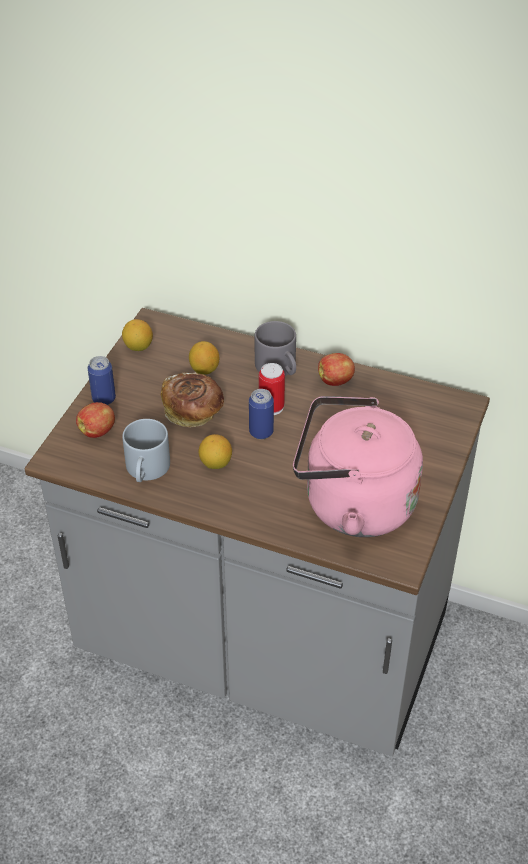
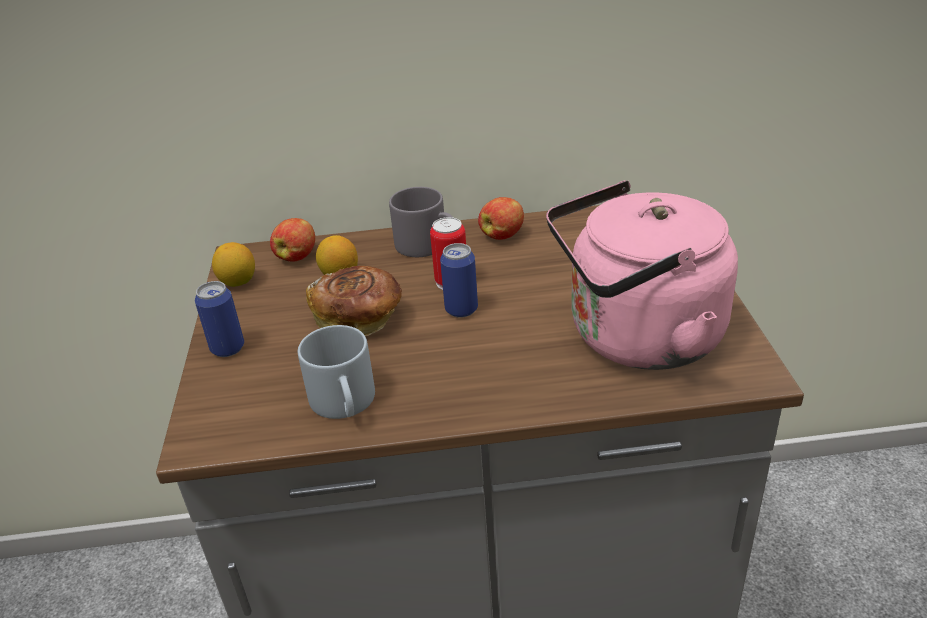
camera: 25 degrees left, 10 degrees down
(98, 431) = (243, 386): apple -> apple (297, 256)
(215, 463) = (432, 361): lemon -> none

